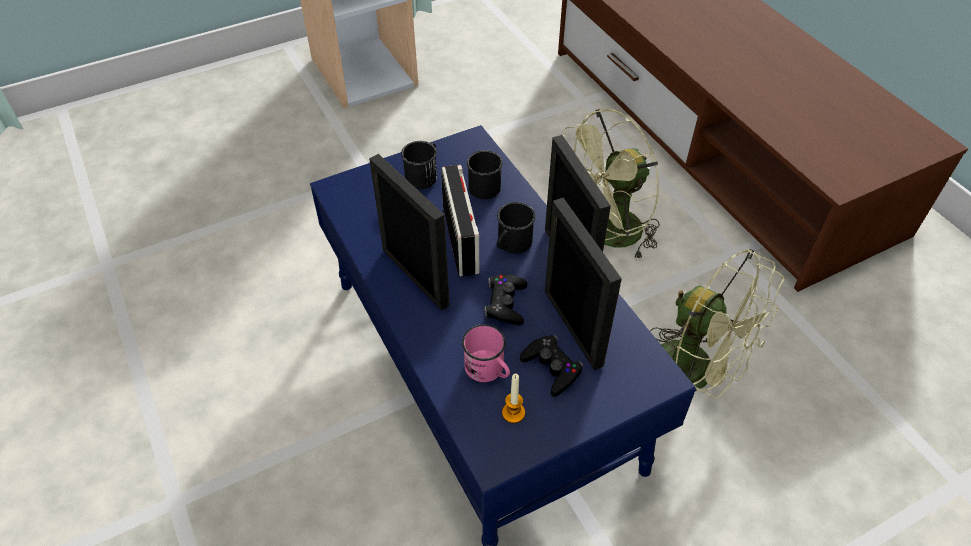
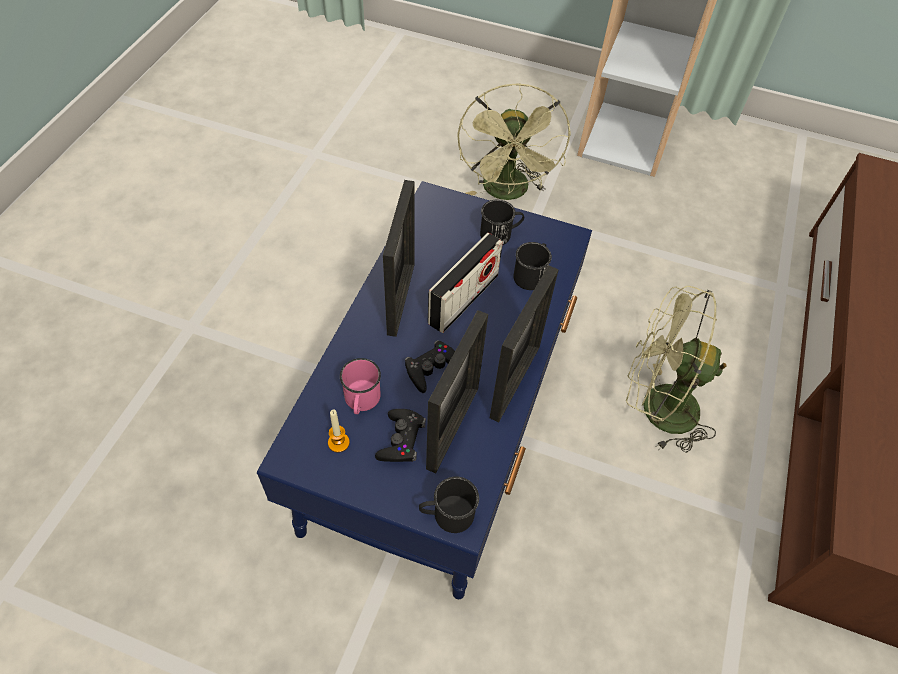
camera: 45 degrees right, 5 degrees up
(511, 245) = (492, 334): black mug -> black mug (447, 515)
(696, 373) = (589, 571): green fan -> green fan (508, 192)

